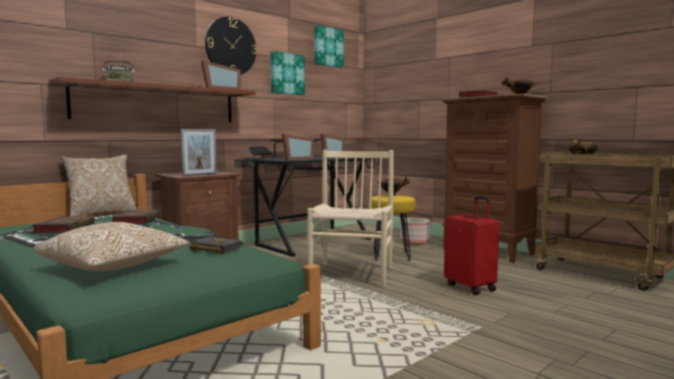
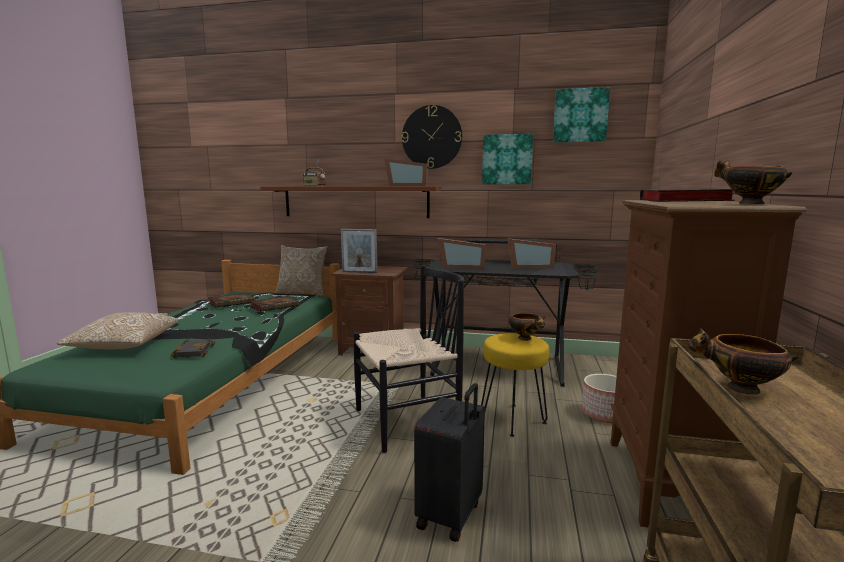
camera: 55 degrees right, 5 degrees up
(353, 274) = (411, 421): beige chair -> black chair
(471, 287) = (451, 515): red suitcase -> black suitcase

